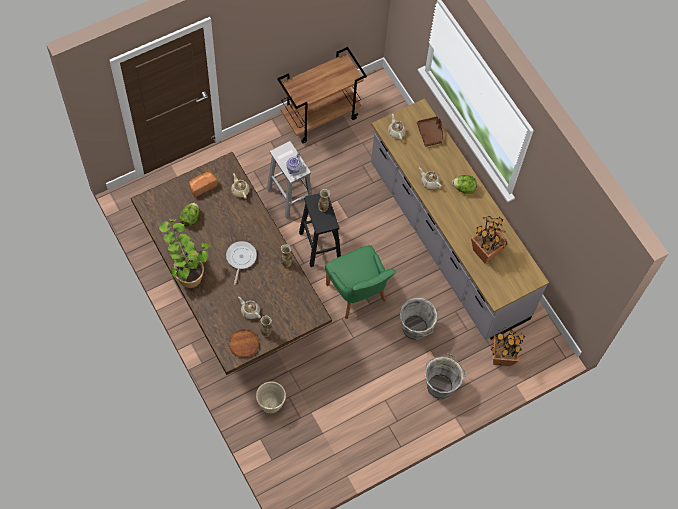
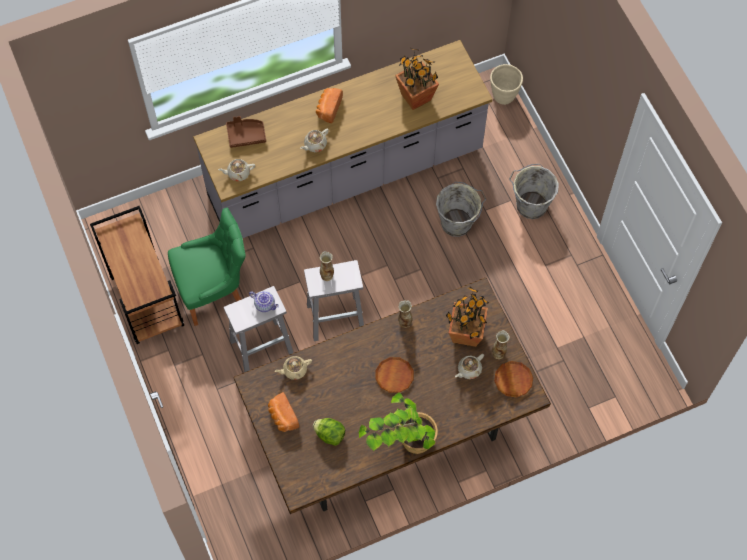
camera: 80 degrees left, 0 degrees up
(240, 258) = (394, 376): frying pan -> brown plate
(271, 405) = (546, 392): beige planter -> beige planter (503, 96)
(320, 246) = (336, 317): black stool -> white stool
(357, 294) = (407, 281): green chair -> green chair (214, 291)
(464, 188) = (328, 108): lettuce -> bread
(502, 357) = (498, 137): potted plant -> potted plant (465, 334)

